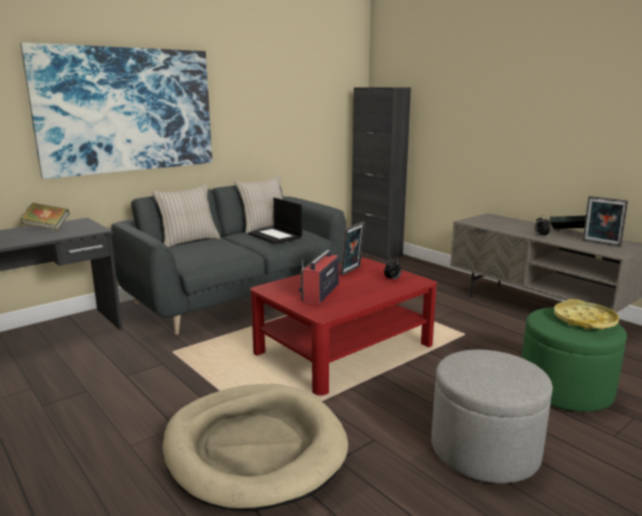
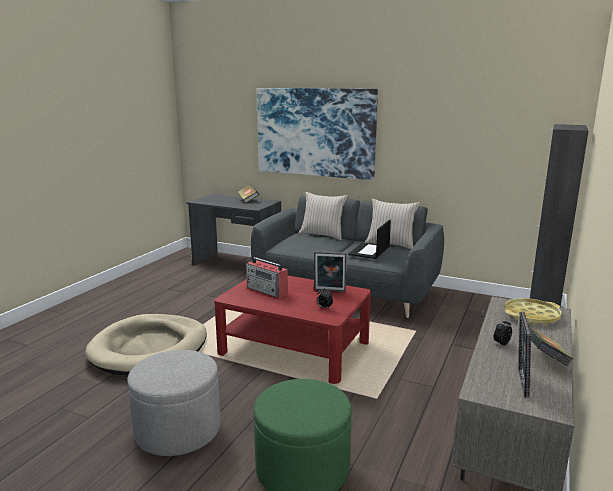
camera: 65 degrees right, 0 degrees up
(320, 293) = (267, 290): radio -> radio turned 135 degrees counterclockwise
(584, 320) = (308, 406): yellow tray -> yellow tray (531, 315)

